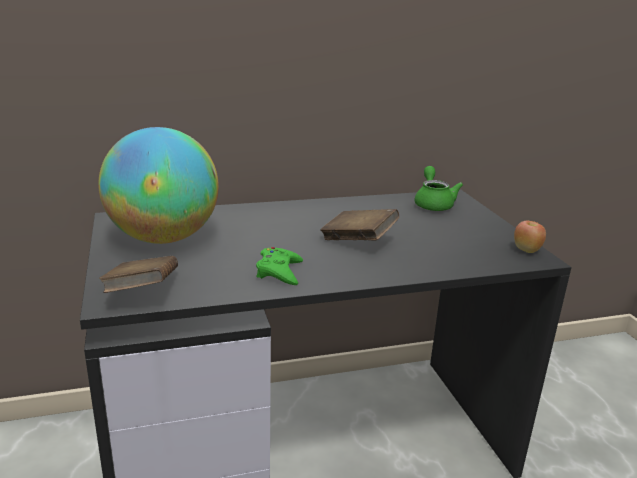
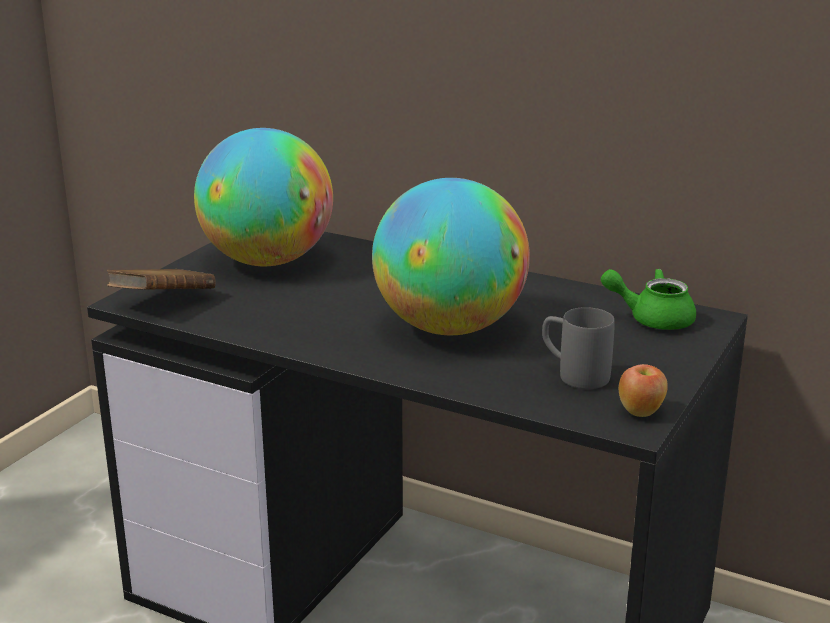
camera: 45 degrees right, 0 degrees up
(279, 271) = (305, 327): green game controller -> none
(358, 241) = (450, 328): brown book -> globe
(433, 203) = (652, 319): green teapot -> green teapot turned 120 degrees counterclockwise
(464, 243) = (573, 374): none -> grey mug

